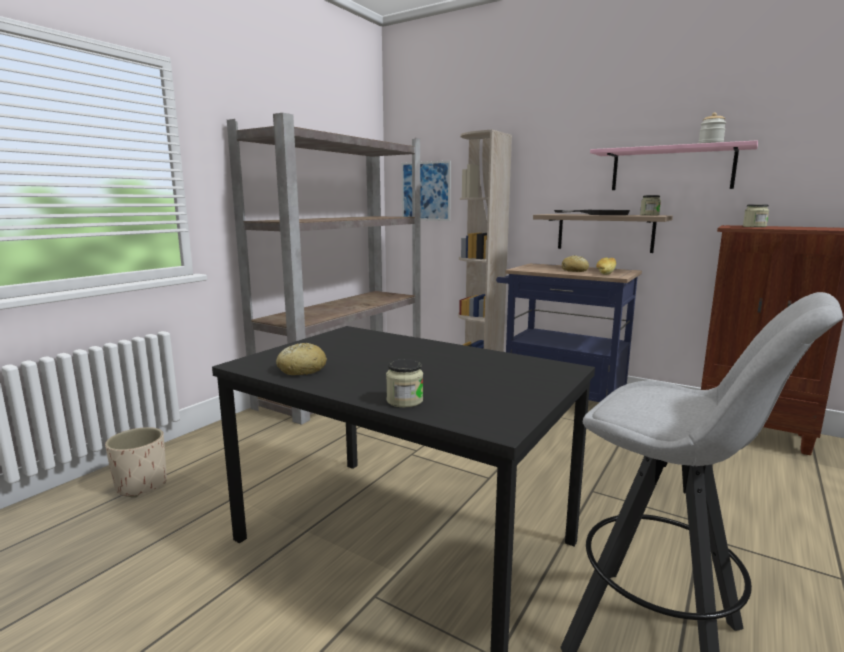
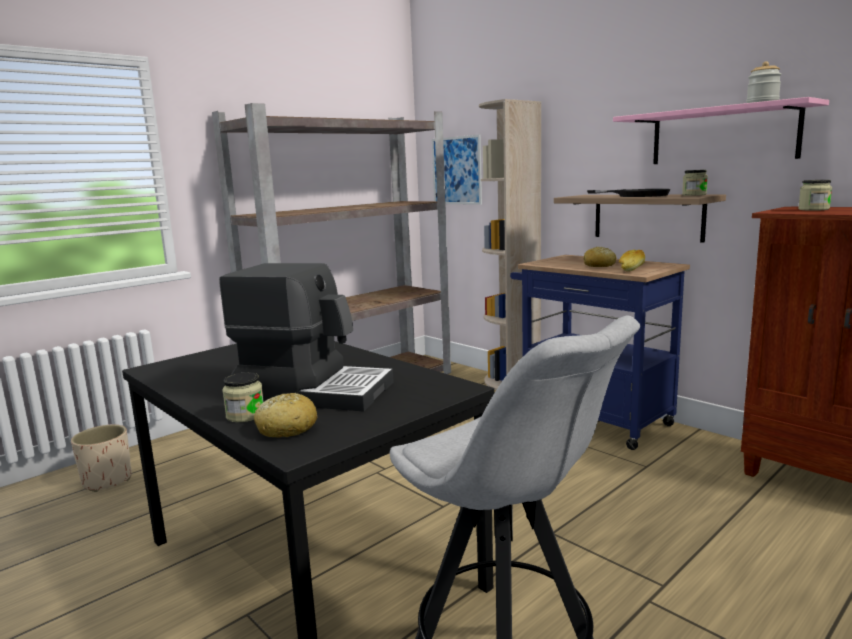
camera: 15 degrees right, 0 degrees up
(301, 369) = (193, 377): bread -> bread (286, 428)
(441, 376) = (315, 391): none -> coffee machine

